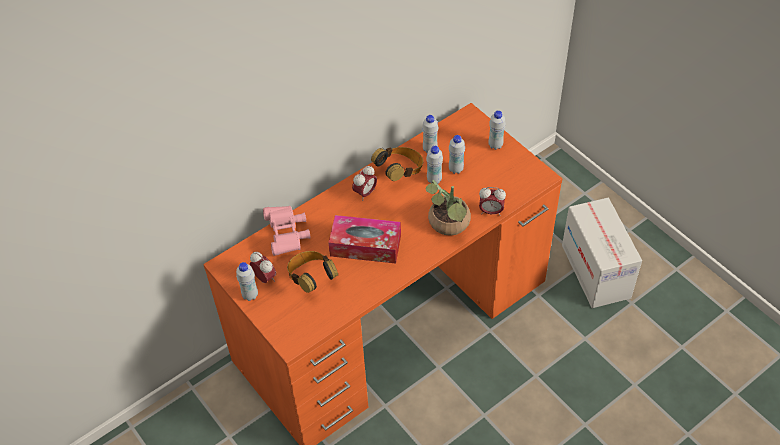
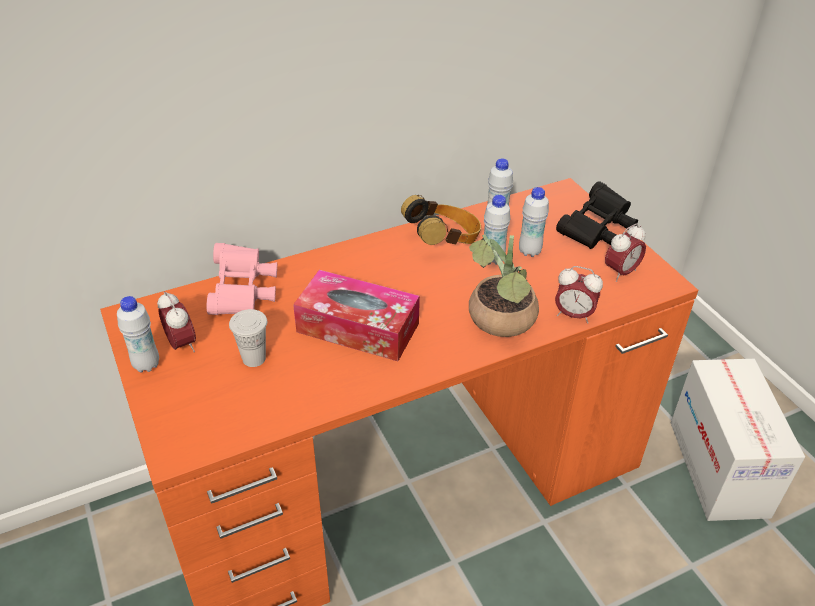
camera: 10 degrees right, 10 degrees down
(311, 278) = (254, 358): headphones -> white cup
(365, 193) = (382, 259): alarm clock -> alarm clock (620, 273)
(495, 145) = (597, 231): white bottle -> black binoculars

